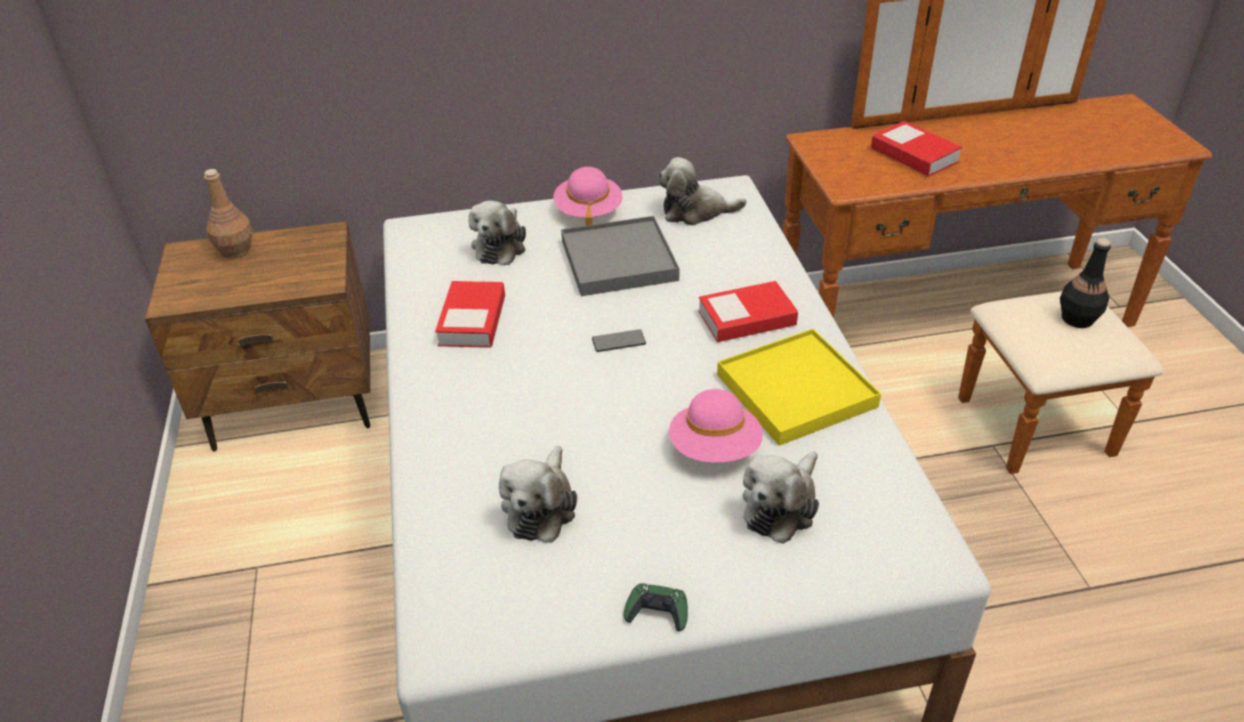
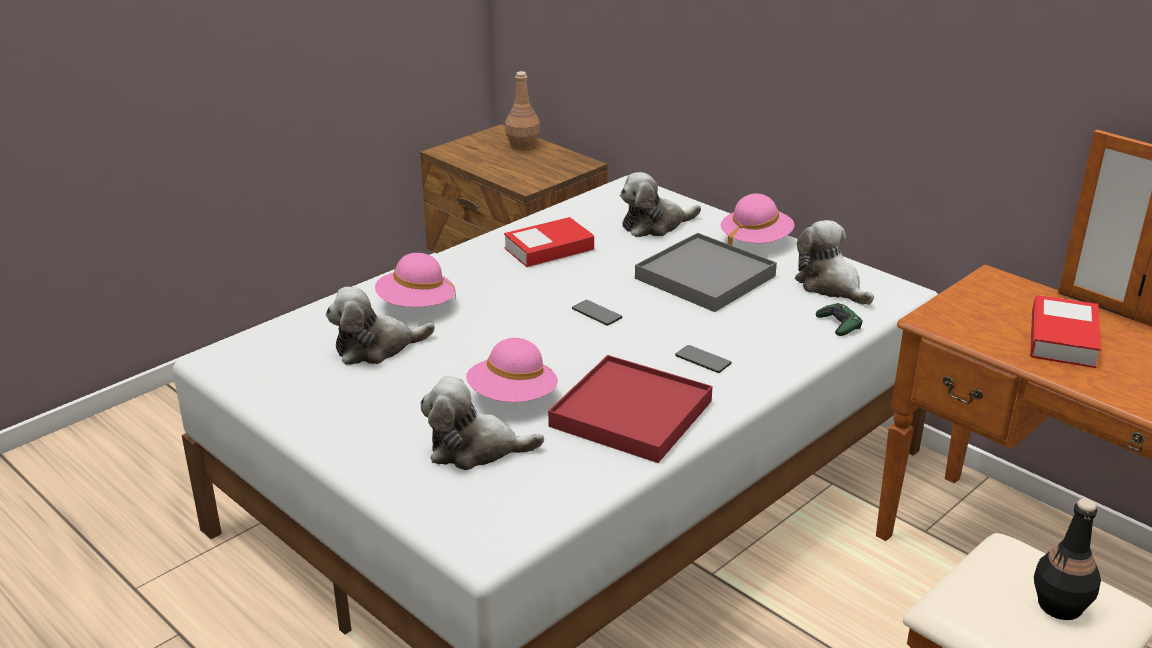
camera: 55 degrees right, 10 degrees down
(486, 447) = (416, 306): none -> pink hat
(657, 612) = (313, 429): green game controller -> green game controller (839, 324)
(746, 319) = (703, 360): book -> phone
(795, 390) = (631, 413): yellow tray -> red tray

